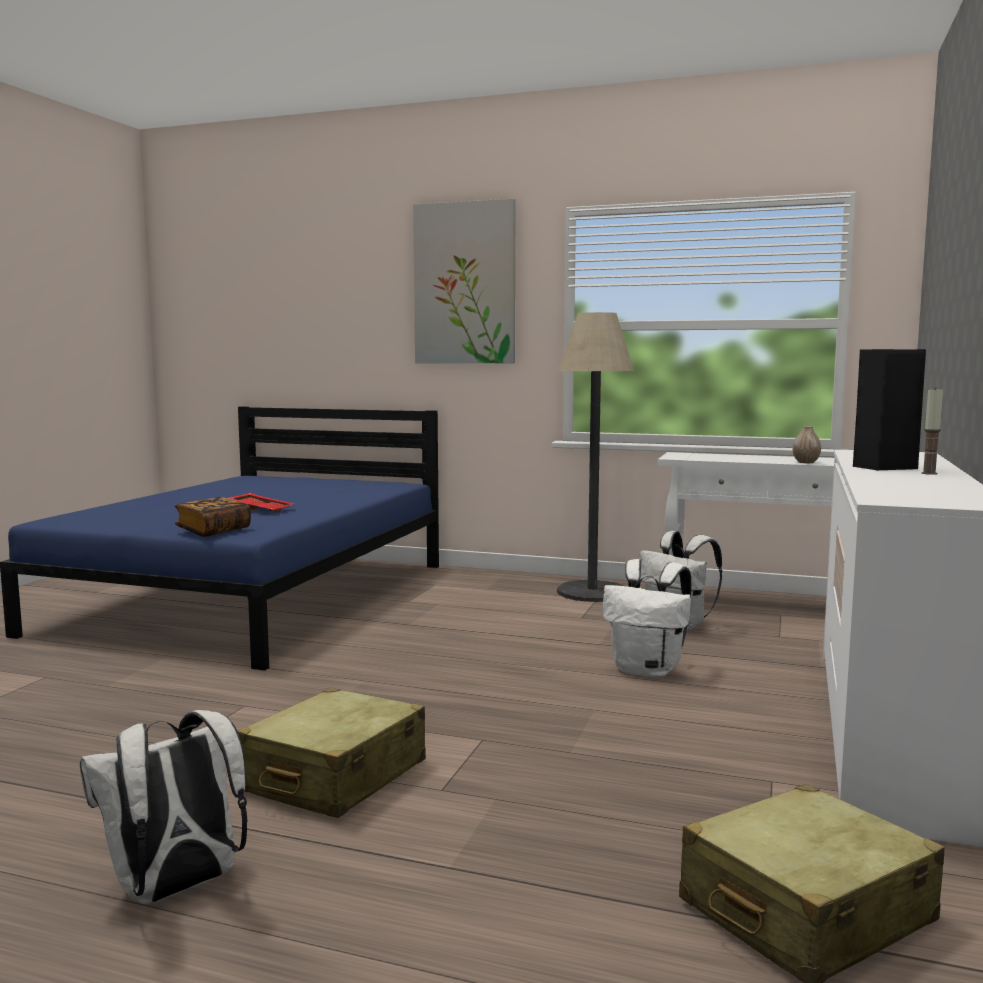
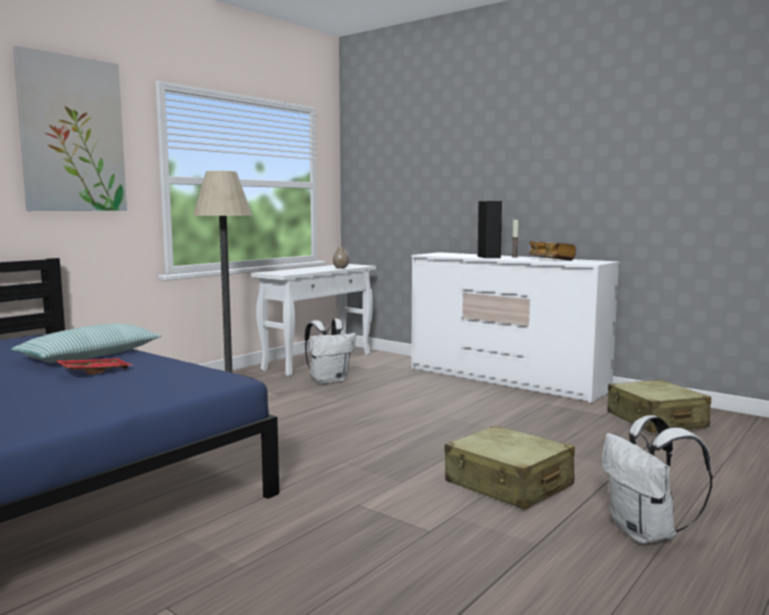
camera: 70 degrees left, 0 degrees up
(213, 531) = (185, 387): book -> book (551, 260)
(320, 501) = (91, 356): none -> pillow
(648, 670) = (395, 398): white backpack -> none

